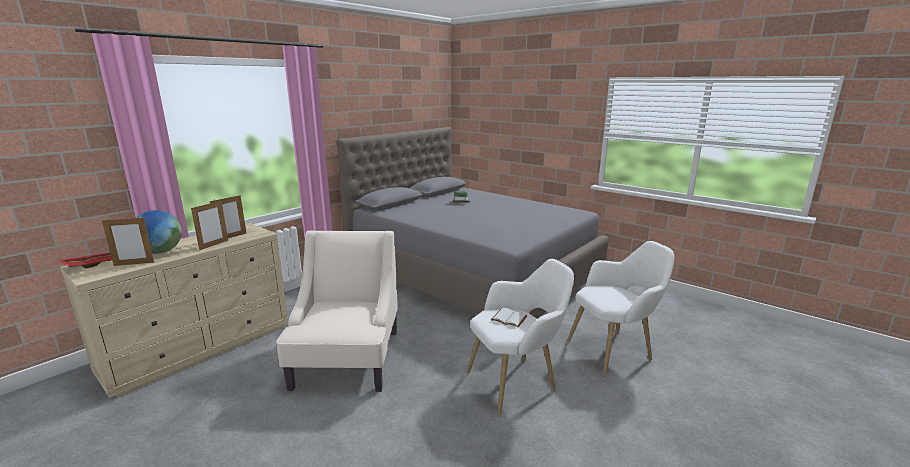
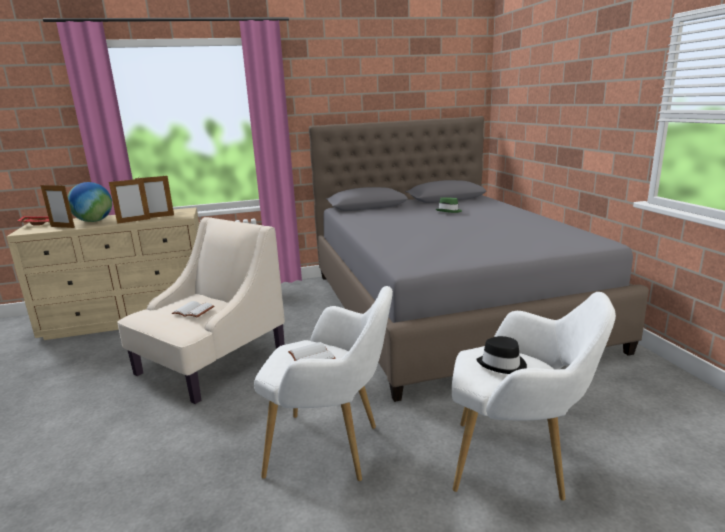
camera: 35 degrees right, 0 degrees up
(349, 315) = (192, 311): none -> white book
(609, 293) = (502, 364): none -> black hat

